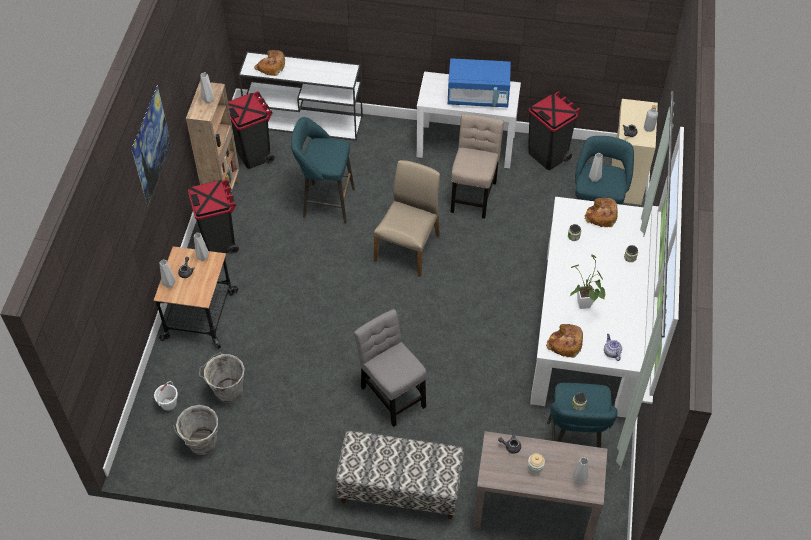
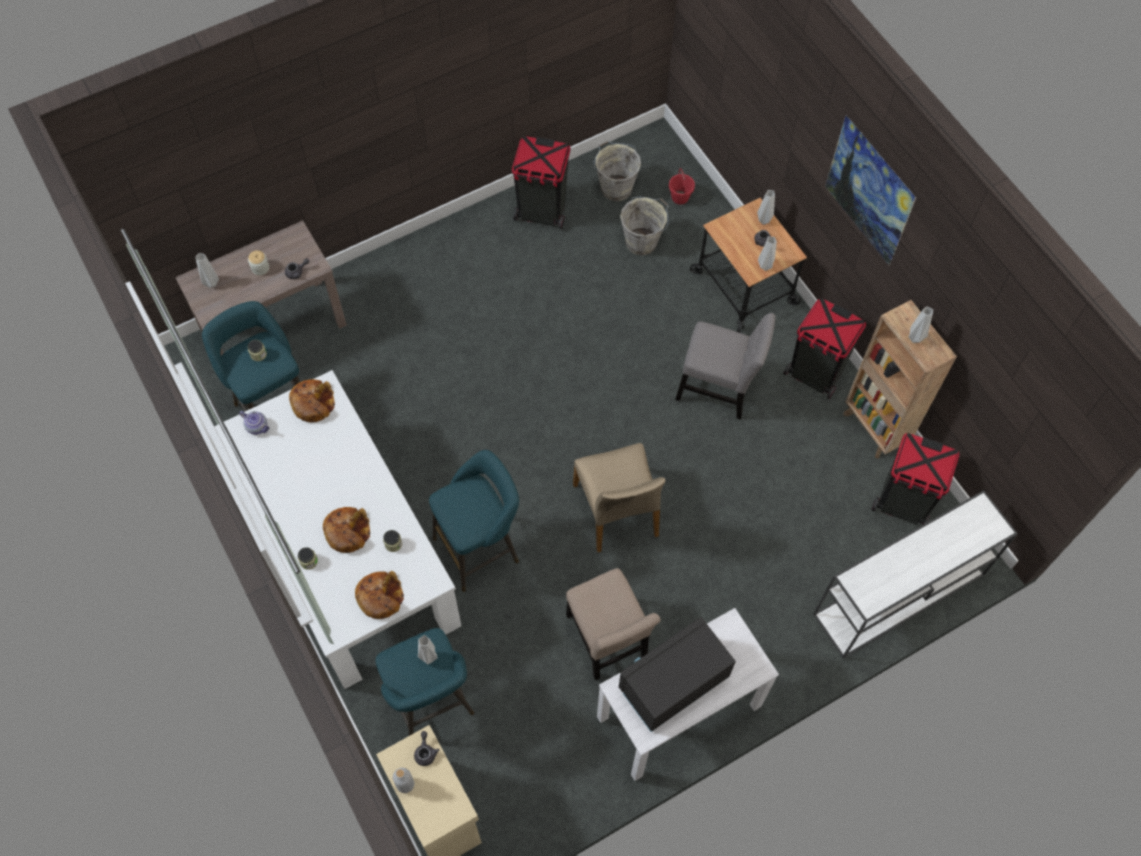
camera: 140 degrees right, 10 degrees up
(168, 404) = (680, 197): white bucket -> red bucket
(270, 66) = (963, 532): bread -> bread (347, 532)
(325, 202) = (759, 500): turquoise stool -> turquoise stool (480, 548)
(391, 393) = (491, 341): grey chair -> grey chair (718, 390)
(399, 489) = (409, 265): bench -> none
(478, 97) = (673, 683): blue microwave -> black microwave
(547, 155) = (566, 777): black trash can -> black trash can (542, 211)
(584, 307) = (320, 460): potted plant -> none

